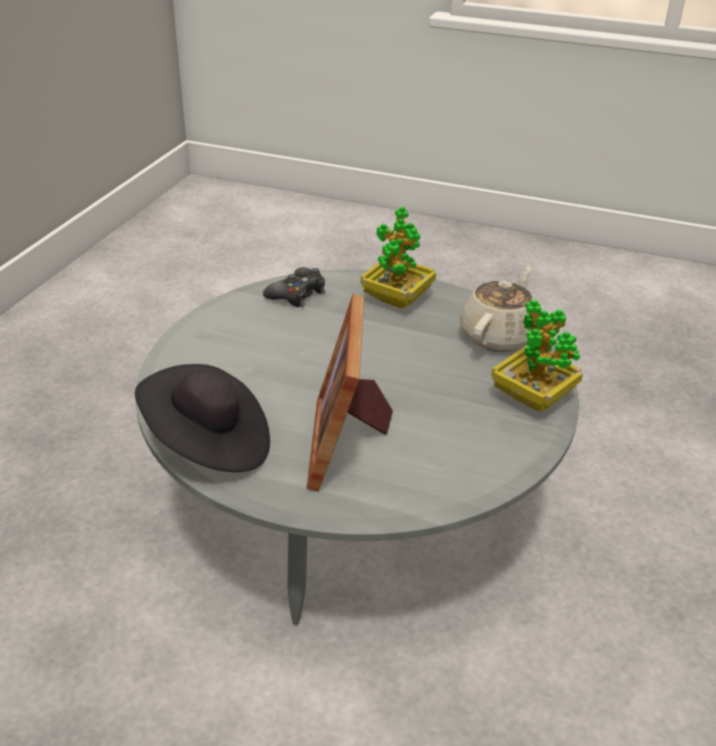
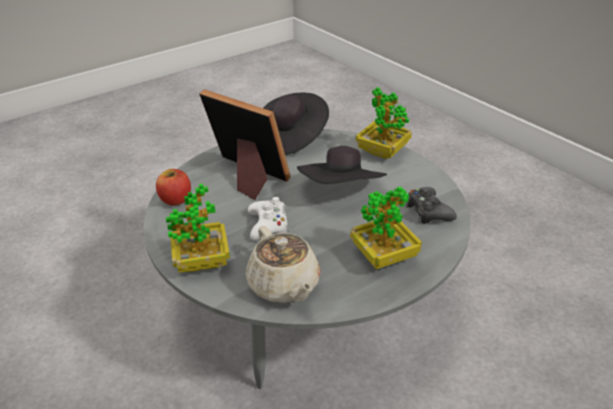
camera: 125 degrees right, 0 degrees up
(188, 353) = (382, 152): none -> potted plant
(311, 354) = (342, 192): none -> black hat
(426, 381) = (268, 225): none -> white game controller
(461, 479) = (175, 200): none -> apple

